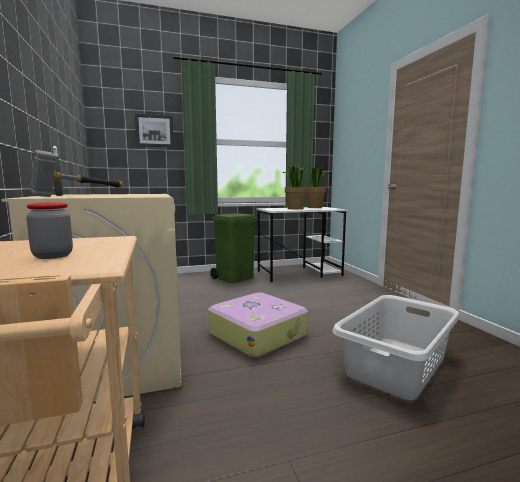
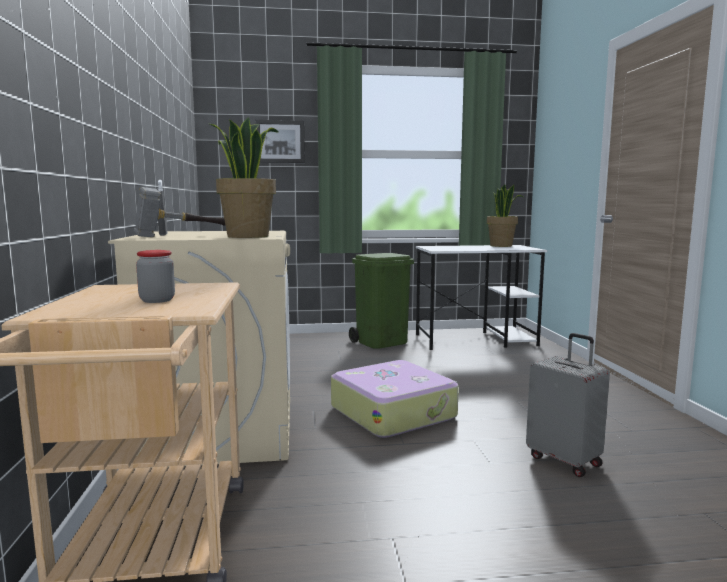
camera: 10 degrees right, 0 degrees up
(295, 208) = (470, 247): potted plant -> potted plant (247, 236)
(397, 365) = (565, 460): grey laundry basket -> grey suitcase

